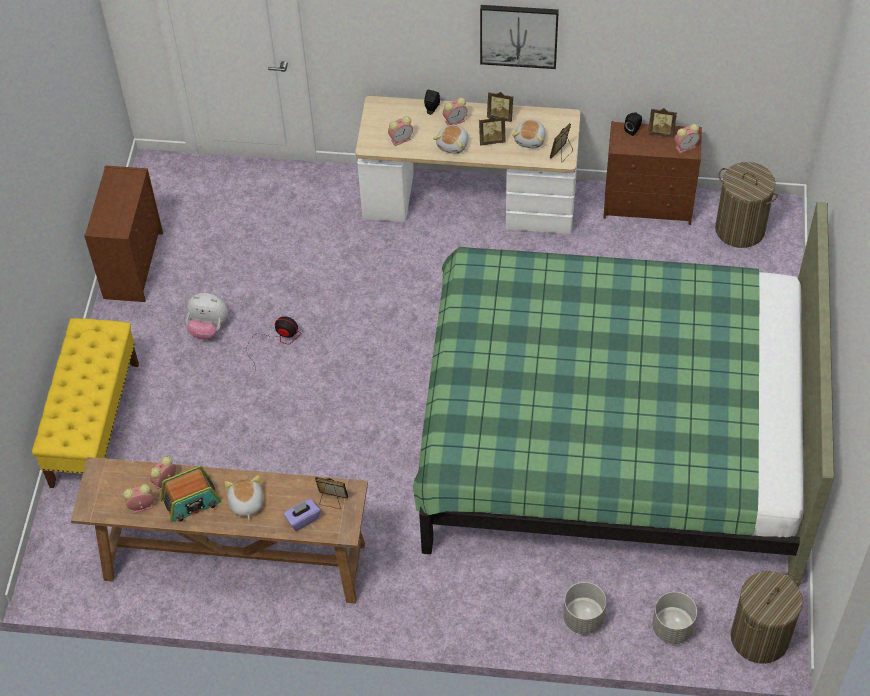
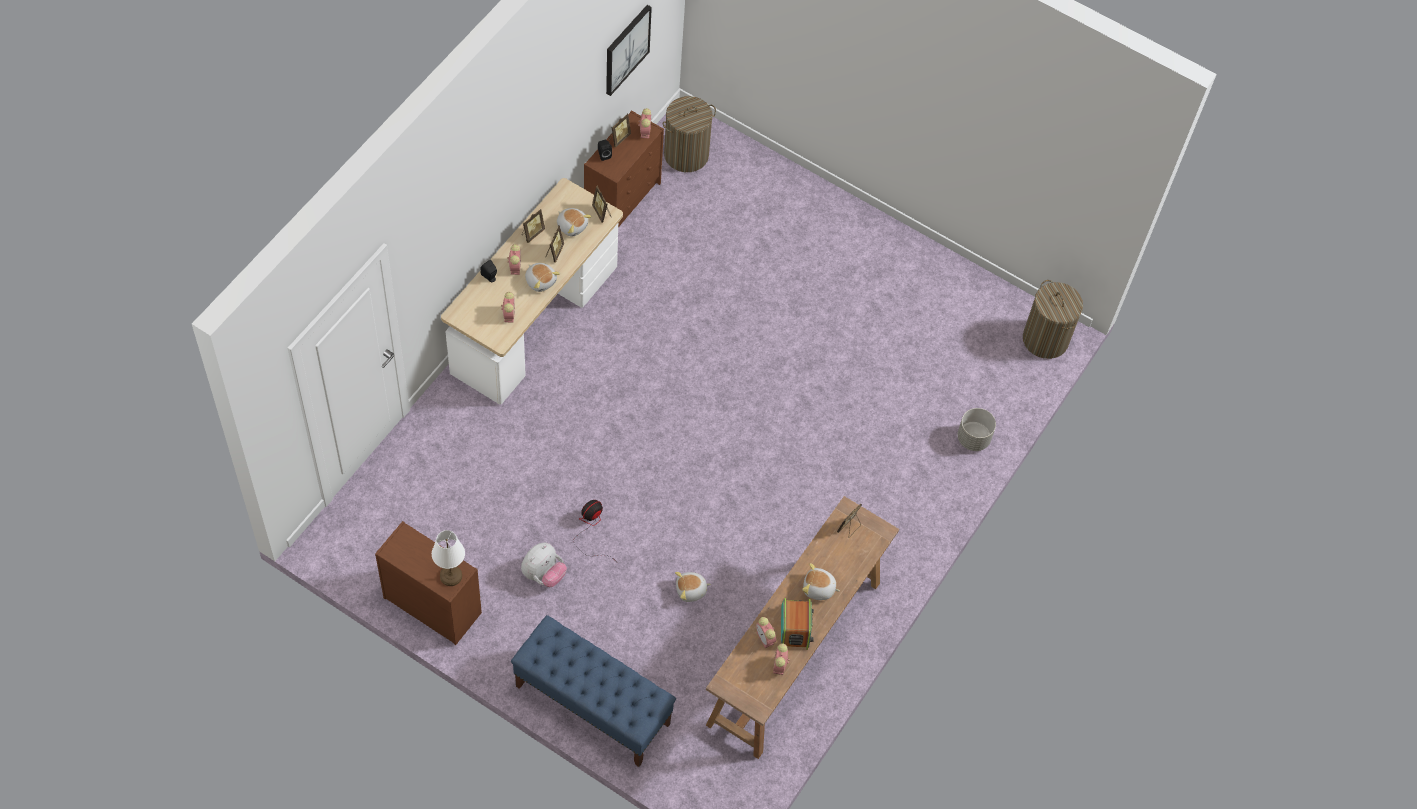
camera: 70 degrees left, 5 degrees up
(95, 423) = (592, 705): yellow bench -> blue bench
(110, 224) = (451, 576): none -> white table lamp
(255, 447) = (691, 590): none -> plush toy
(302, 519) = (855, 555): purple tissue box -> none
(518, 35) = (523, 161): picture -> picture (626, 49)
(614, 433) = (826, 337): green bed -> none
(672, 627) = (1010, 387): grey planter -> none

